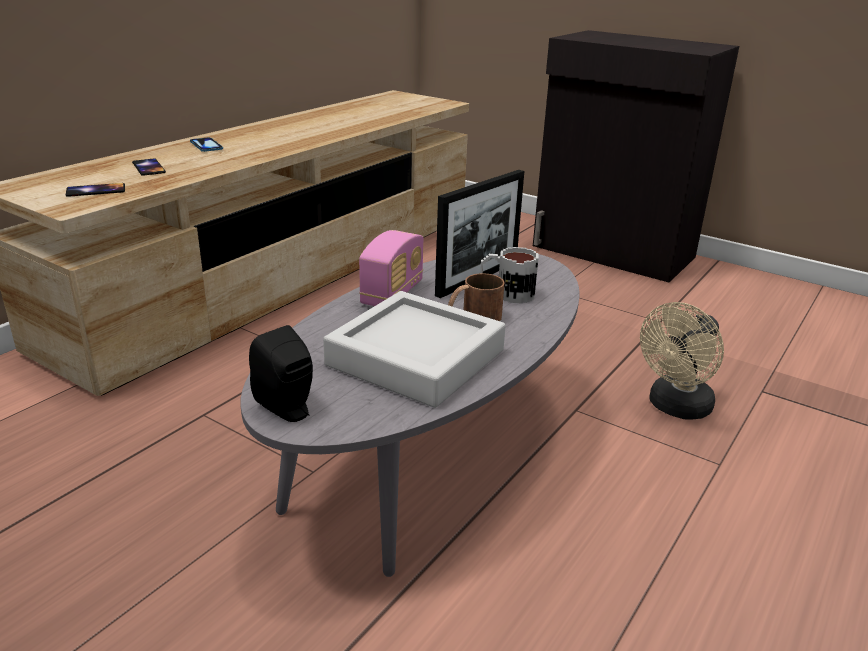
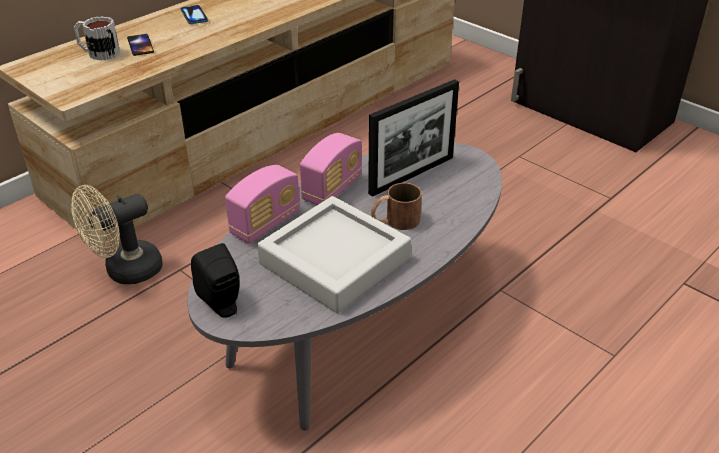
camera: 10 degrees right, 10 degrees up
(96, 190) = (93, 74): phone -> none
(322, 328) = (265, 223): none -> radio
(506, 294) = (432, 195): mug -> mug (98, 52)
(675, 408) = (593, 294): beige fan -> beige fan (125, 271)

